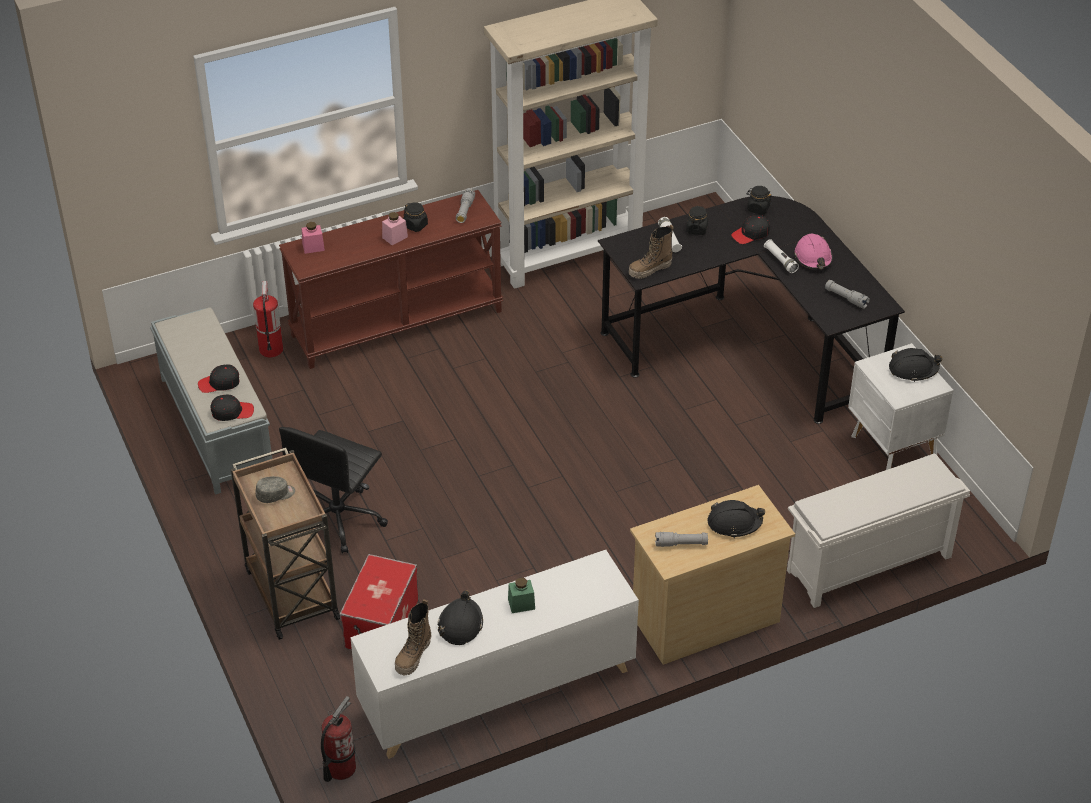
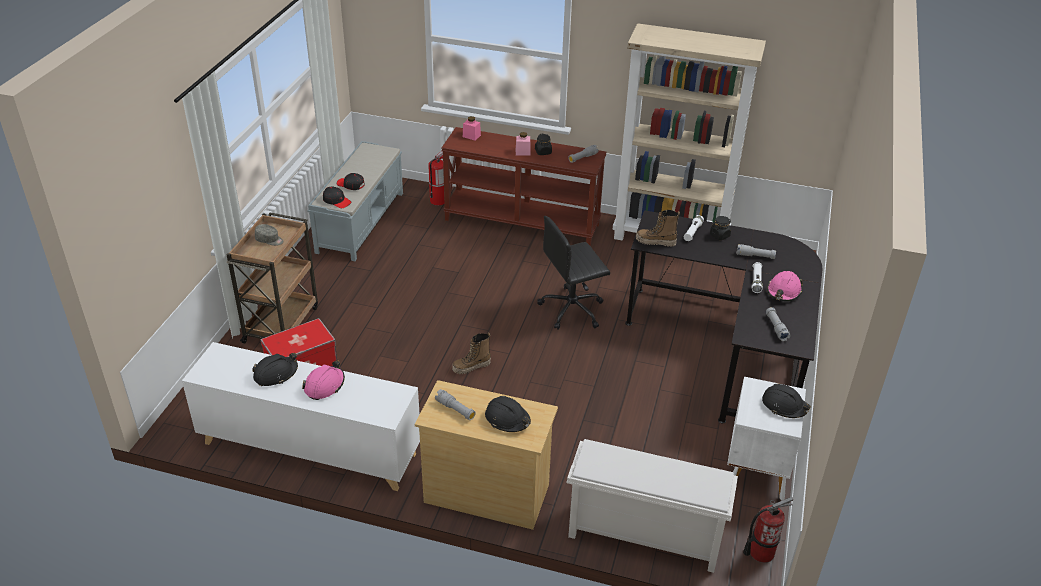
camera: 40 degrees right, 5 degrees down
(339, 518) = (357, 301): black office chair -> black office chair (573, 309)
(340, 768) = (176, 431): fire extinguisher -> fire extinguisher (761, 552)
(414, 656) = (227, 374): boot -> boot (471, 367)
(521, 604) = (324, 385): green jar -> pink hard hat
(751, 234) = (755, 256): black cap -> grey flashlight
(758, 208) = (780, 244): black jar -> none

